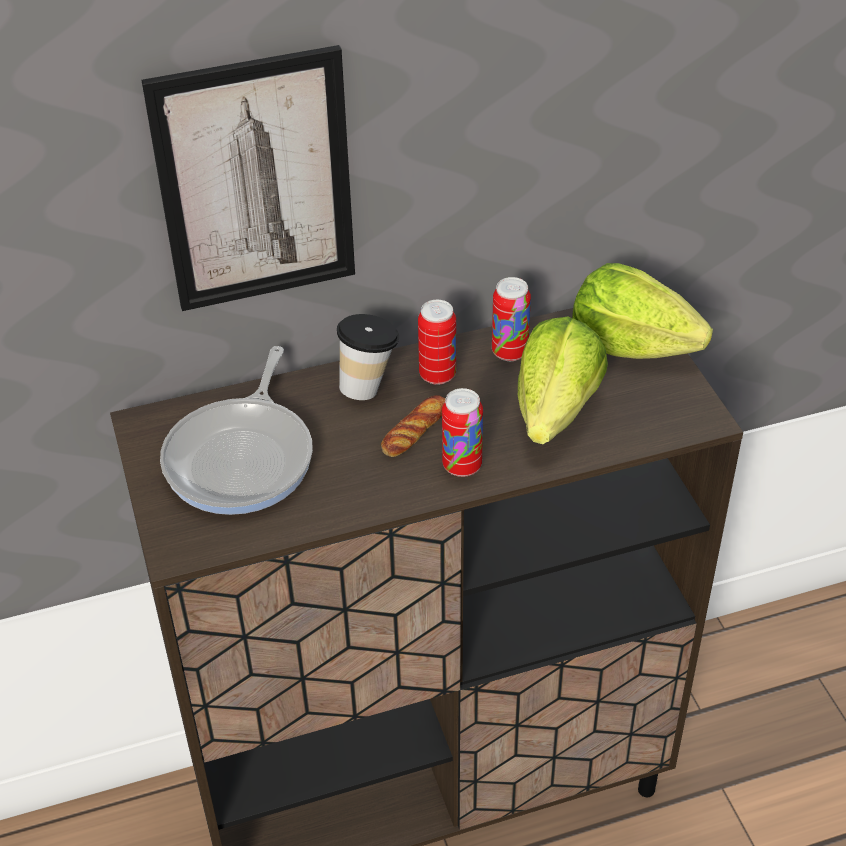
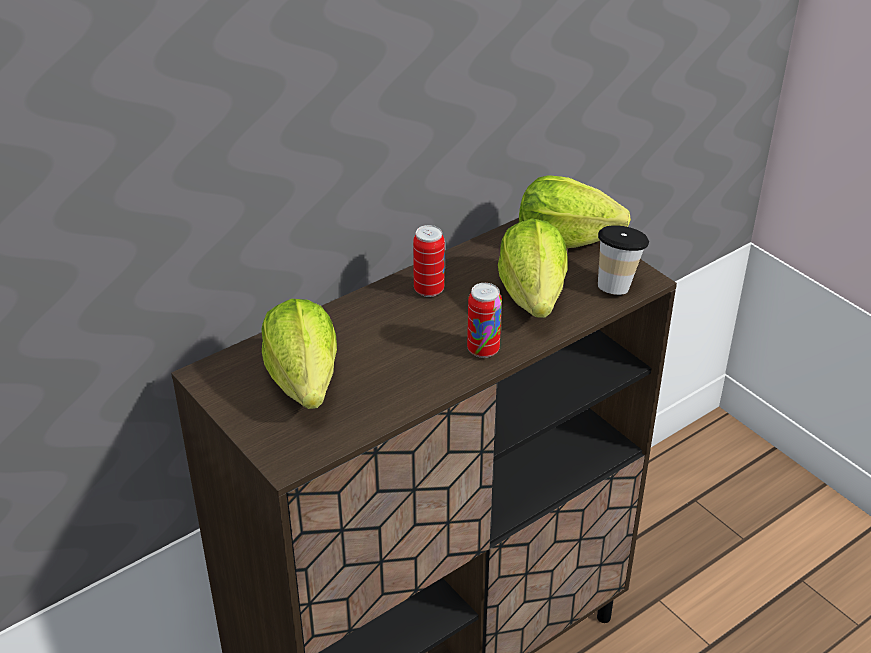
camera: 20 degrees left, 5 degrees down
(243, 457) = (304, 381): frying pan -> lettuce
(255, 182) = (278, 148): picture -> none
(369, 386) = (379, 309): cup -> cup (617, 284)
(414, 430) = (432, 333): bread -> none
(509, 352) = (476, 263): can -> none

